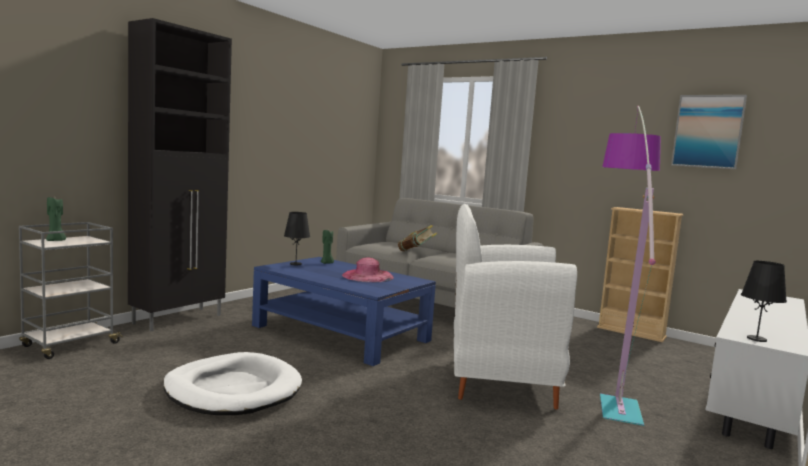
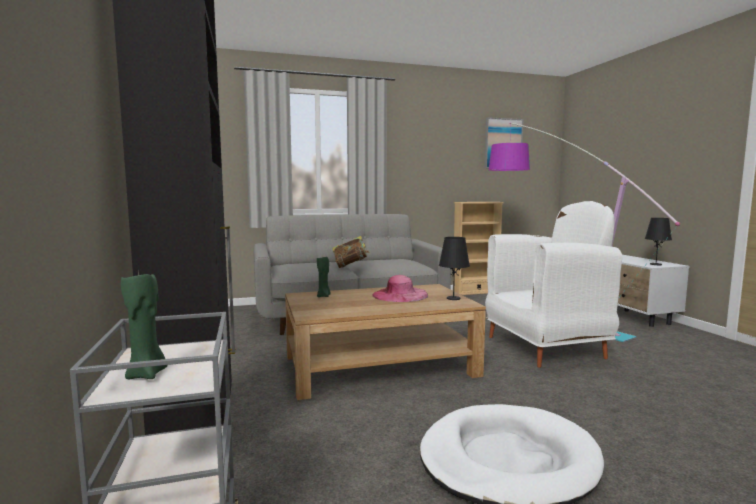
camera: 50 degrees left, 0 degrees up
(295, 264) = (309, 305): black table lamp -> black table lamp (453, 298)
(341, 333) = (380, 365): blue coffee table -> brown coffee table
(499, 382) = (546, 347): white armchair -> white armchair turned 150 degrees counterclockwise

